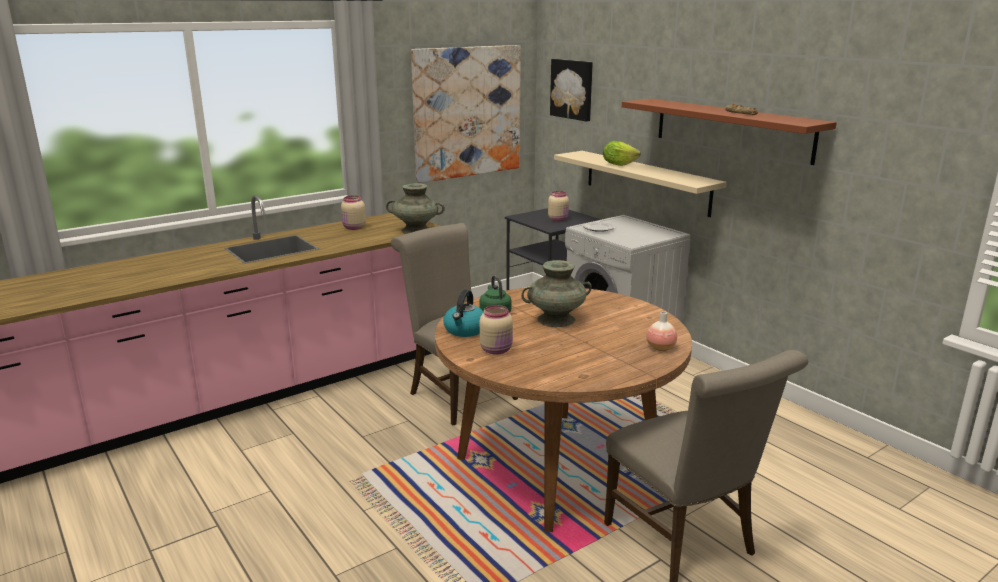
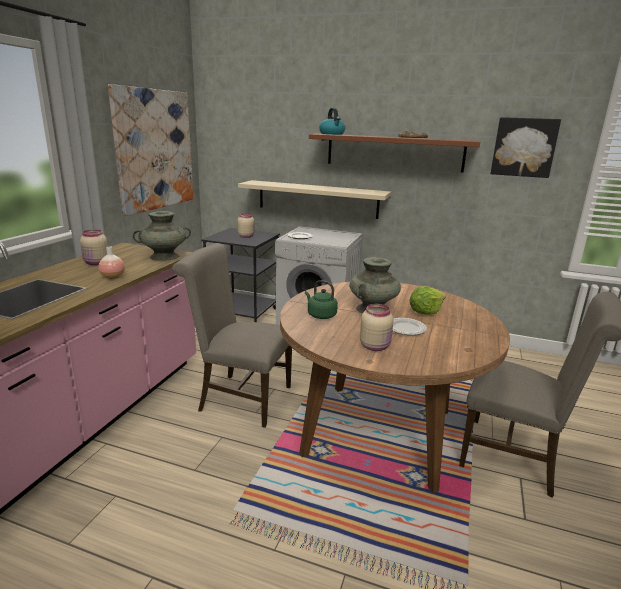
camera: 35 degrees left, 0 degrees up
(465, 330) = (322, 336): kettle -> kettle (332, 134)
(556, 344) = (406, 328): none -> plate
(572, 89) = (238, 130): picture -> picture (524, 147)
(618, 164) = (300, 186): lettuce -> lettuce (425, 312)
(660, 348) = (471, 313): vase -> vase (113, 277)

